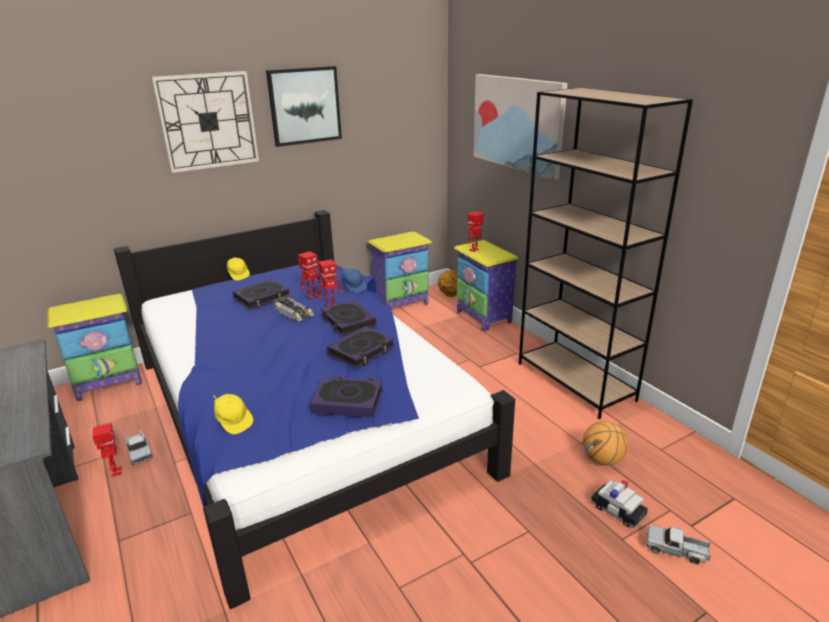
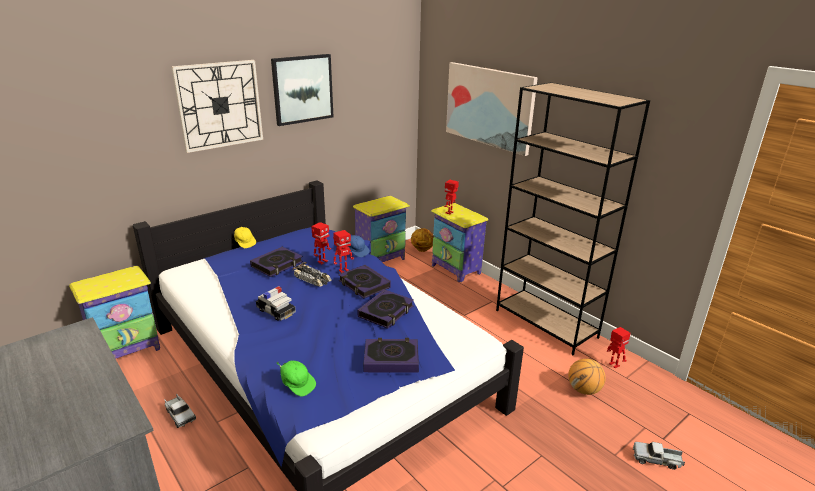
camera: 10 degrees left, 0 degrees up
(116, 472) = (164, 436): toy robot -> toy robot (613, 365)
(234, 421) = (297, 384): yellow cap -> green cap
(618, 511) = (606, 432): toy car -> toy car (276, 311)

